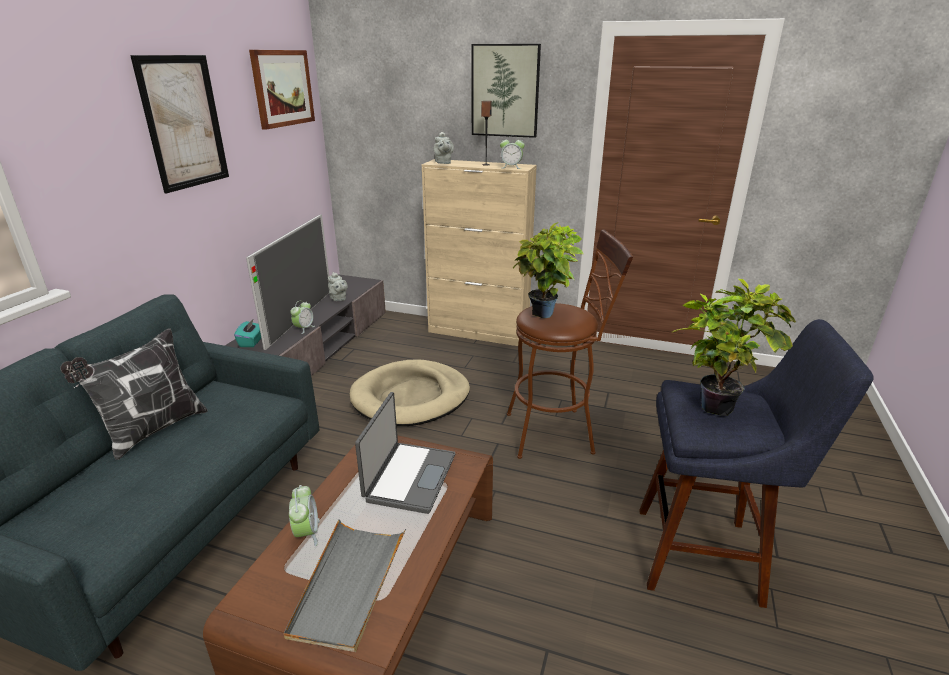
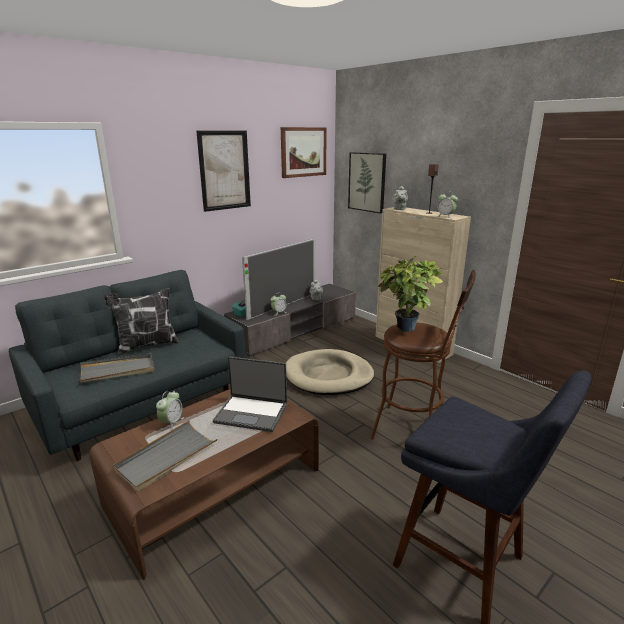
camera: 30 degrees right, 5 degrees down
(141, 485) = (118, 370): none -> grey tray
(409, 477) = (251, 413): laptop -> laptop turned 60 degrees clockwise
(505, 91) = (453, 157): picture -> picture (367, 182)
(716, 404) = (470, 422): potted plant -> none

